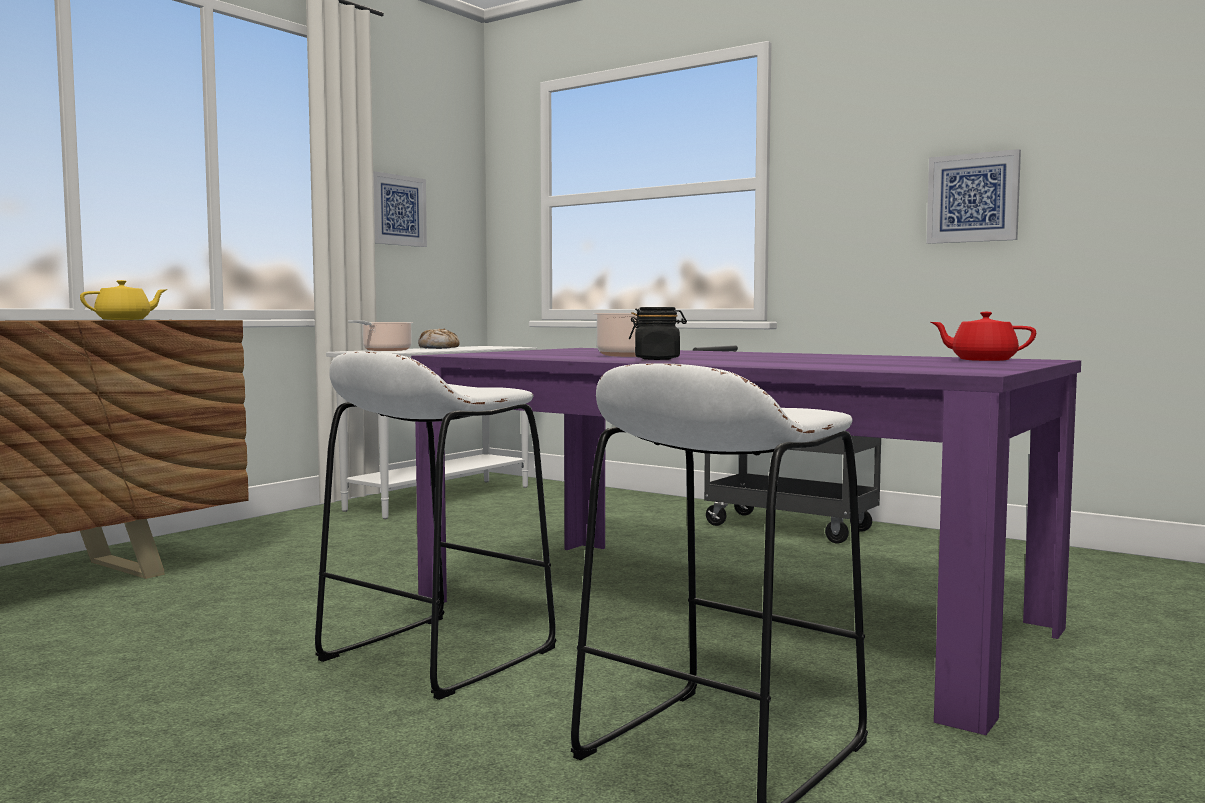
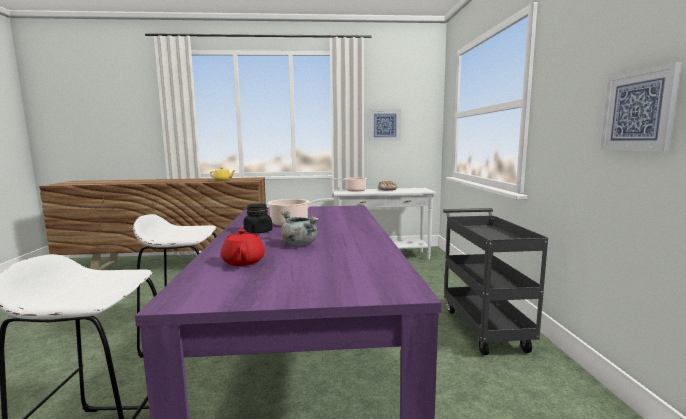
camera: 50 degrees right, 5 degrees up
(783, 358) = (298, 244): none -> grey cooking pot
(982, 360) = (363, 278): red teapot -> red teapot (243, 261)

